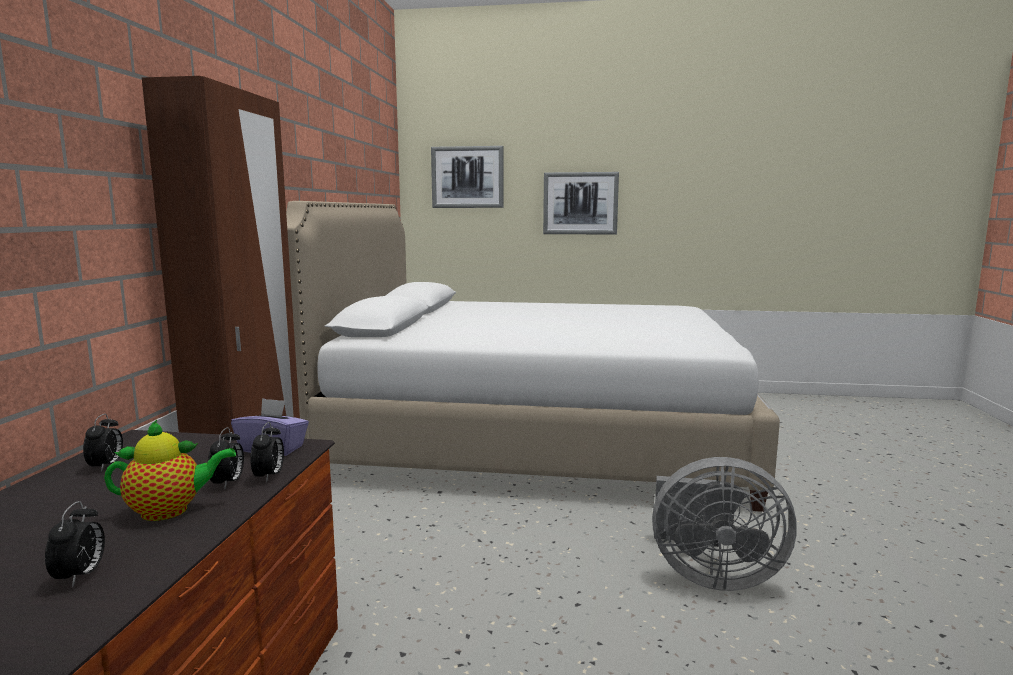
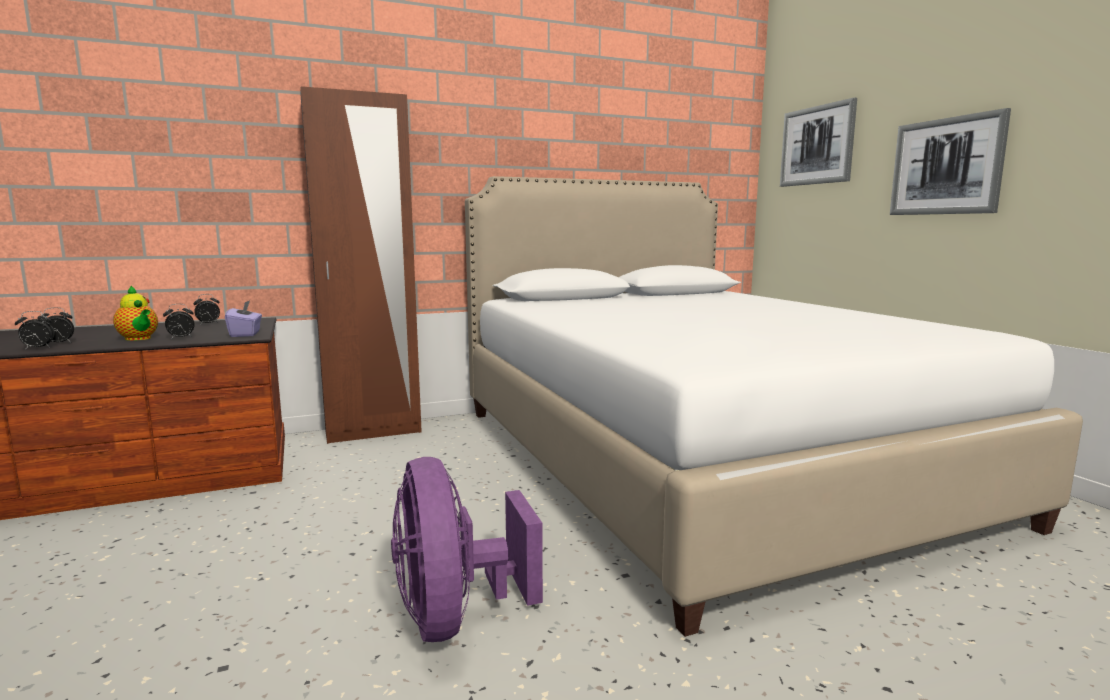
camera: 60 degrees right, 0 degrees up
(269, 476) = (193, 340): alarm clock -> alarm clock (37, 348)
(710, 575) = (455, 617): grey fan -> purple fan

